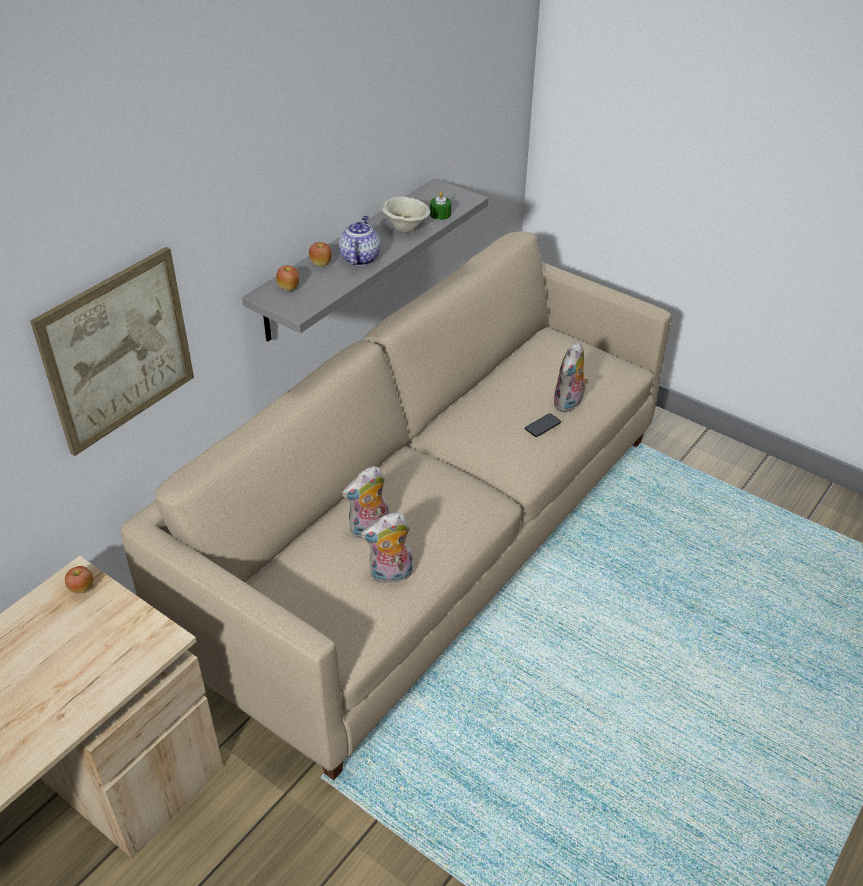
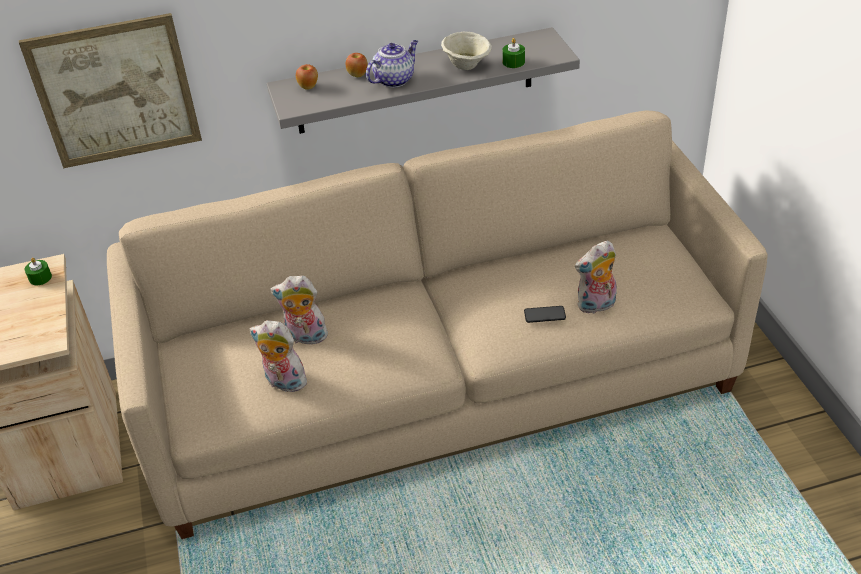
camera: 40 degrees right, 0 degrees up
(81, 588) = (40, 278): apple -> green candle

